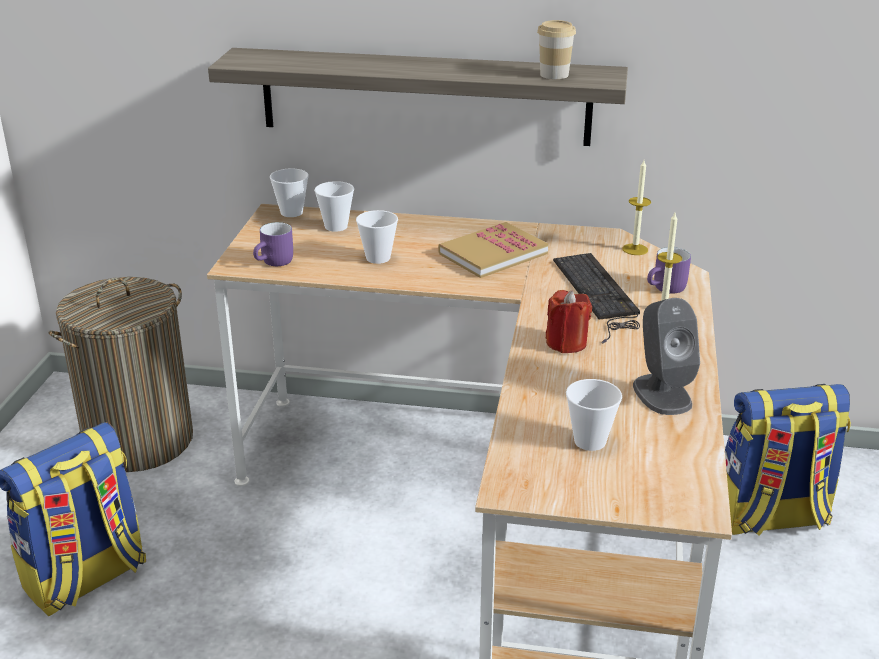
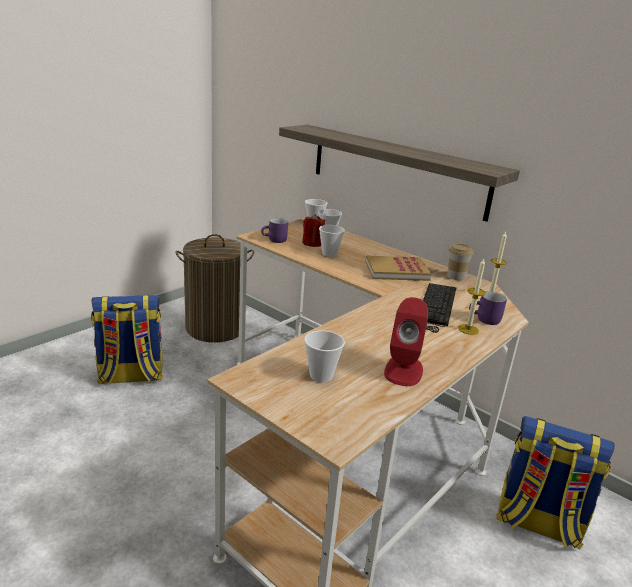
camera: 30 degrees right, 5 degrees down
(554, 75) = (462, 163): cup -> cup (456, 276)
(566, 343) = (379, 324): red candle -> red candle (312, 243)
(661, 394) = (403, 370): grey speaker -> red speaker

